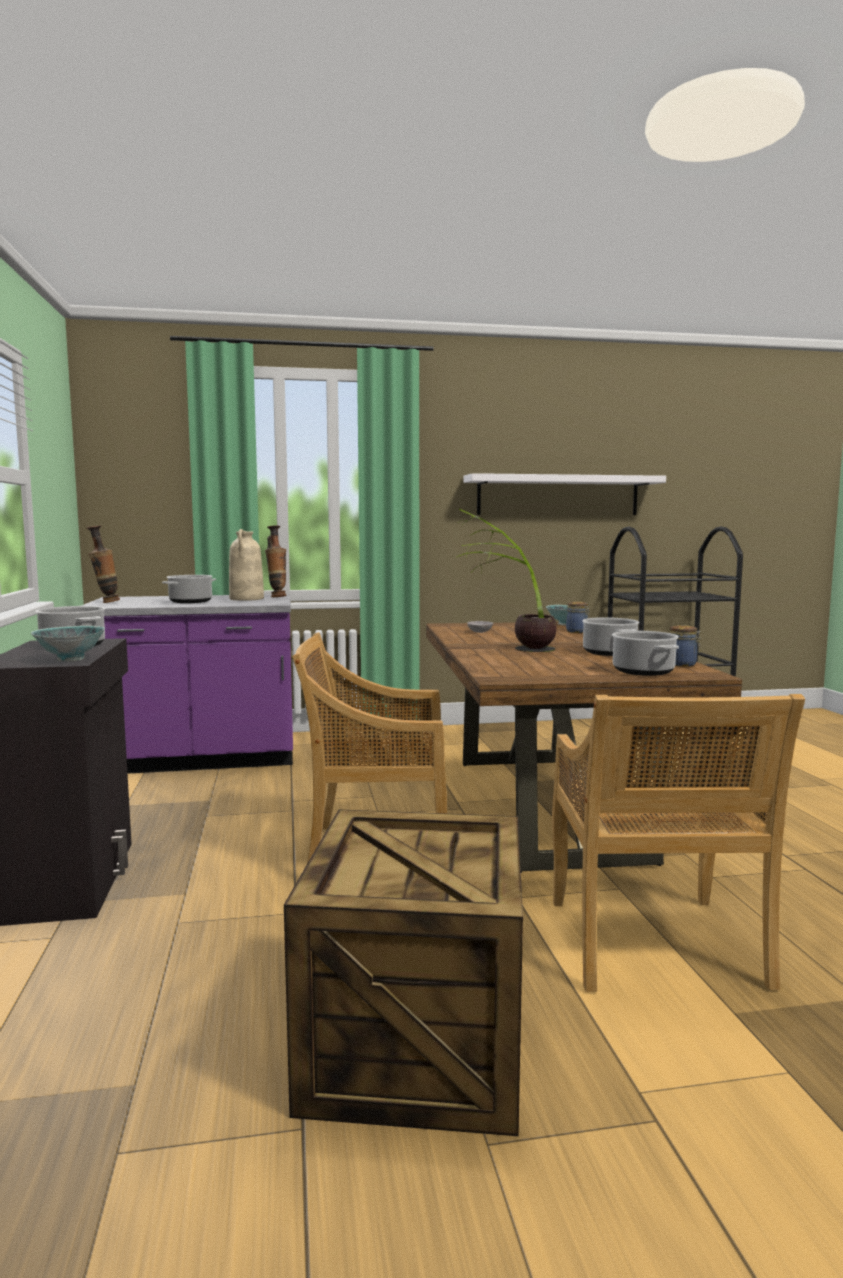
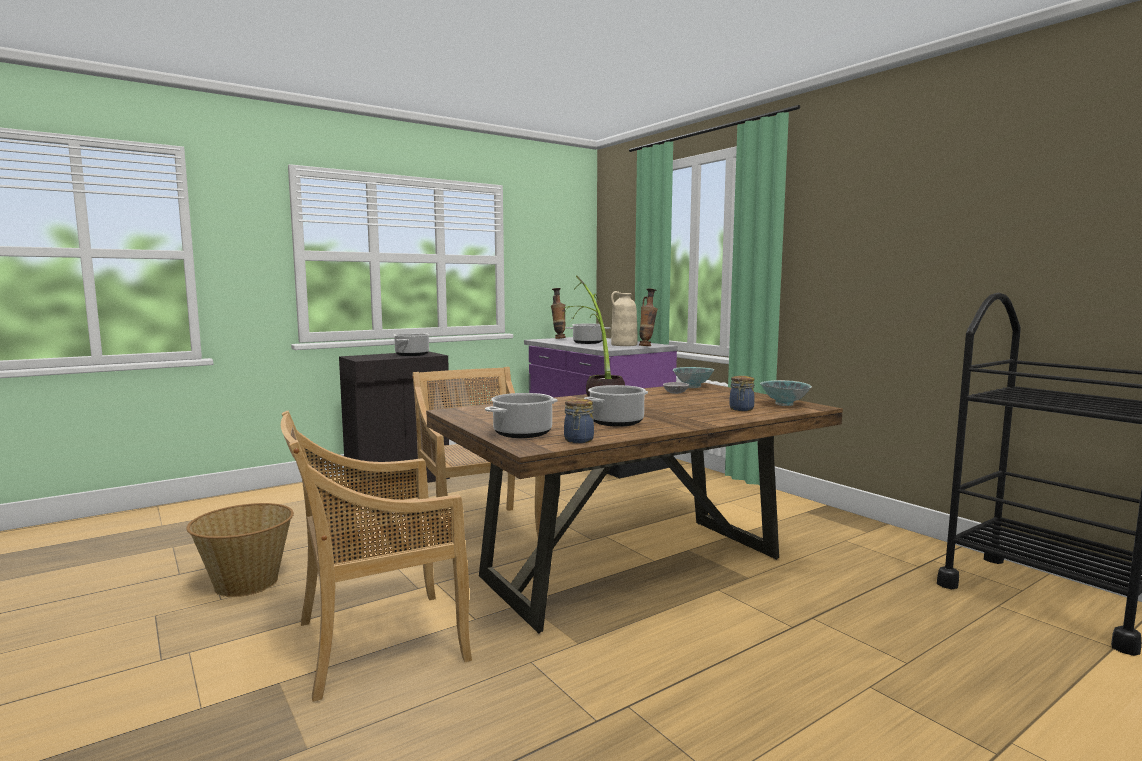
camera: 65 degrees right, 0 degrees up
(70, 659) = (370, 358): bowl -> bowl (693, 387)
(412, 1041) = (246, 583): crate -> basket
(558, 495) = (948, 252): white shelf -> none

